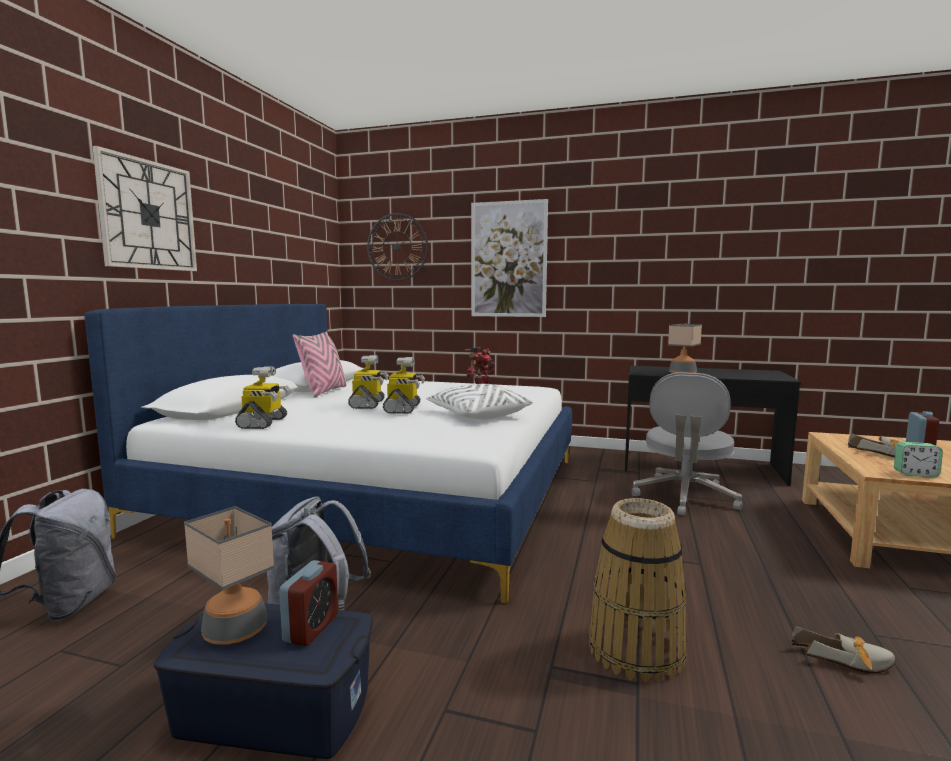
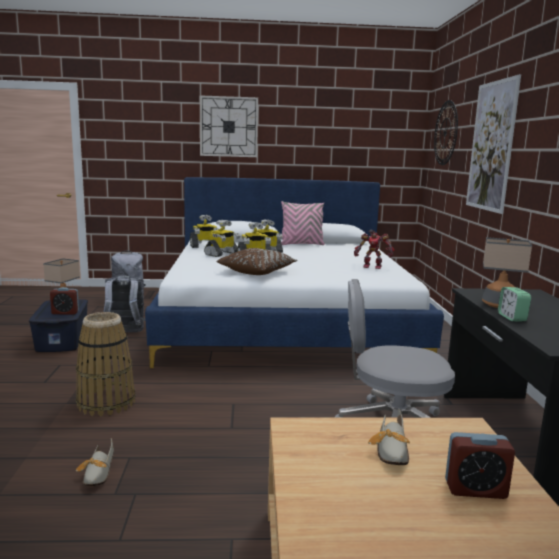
camera: 70 degrees right, 5 degrees up
(347, 419) = (222, 254): none -> toy robot
(478, 415) = (257, 272): white pillow -> brown pillow
(915, 474) = (302, 449): alarm clock -> alarm clock (512, 317)

